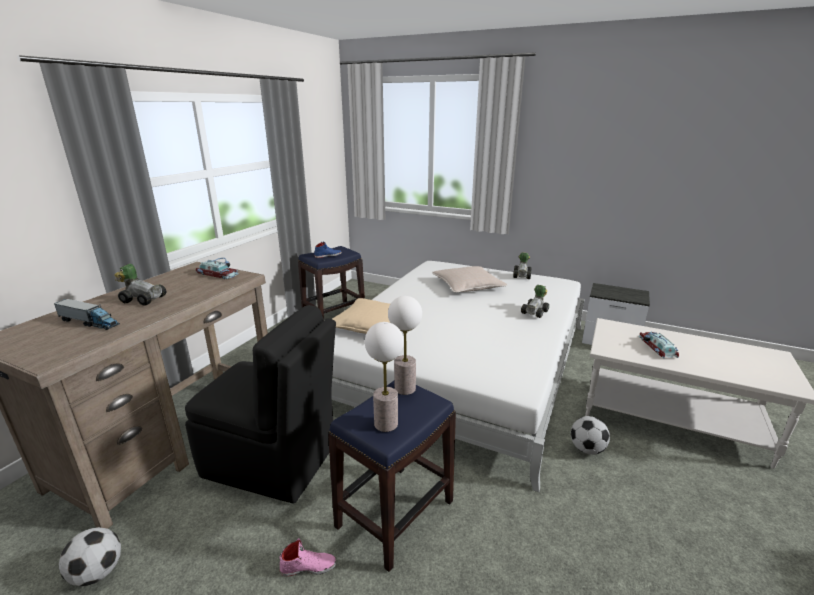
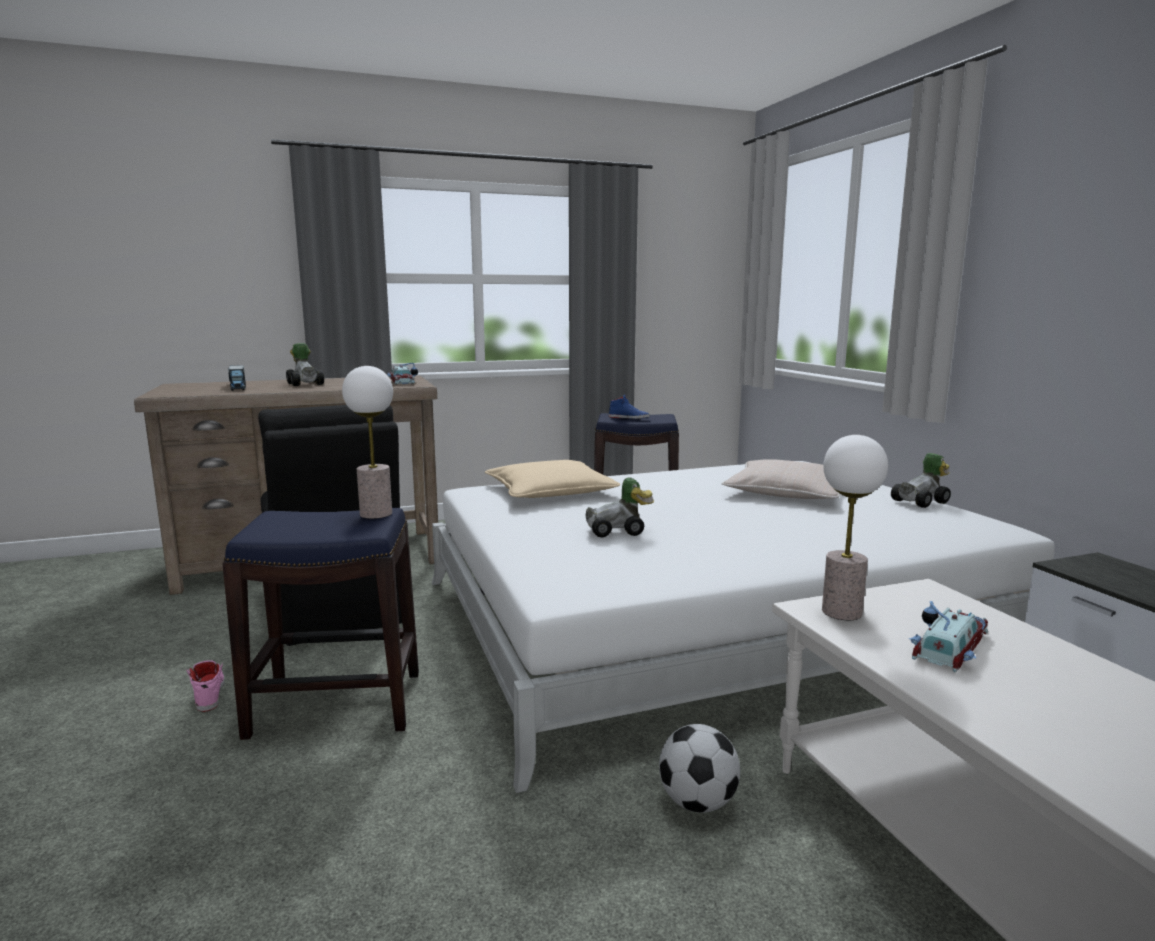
camera: 45 degrees right, 10 degrees down
(98, 573) = (126, 615): football -> none
(308, 566) = (209, 693): pink shoe -> pink shoe turned 150 degrees counterclockwise
(386, 424) = (287, 526): table lamp -> table lamp (842, 612)
(536, 312) = (822, 542): toy car -> toy car (618, 531)

